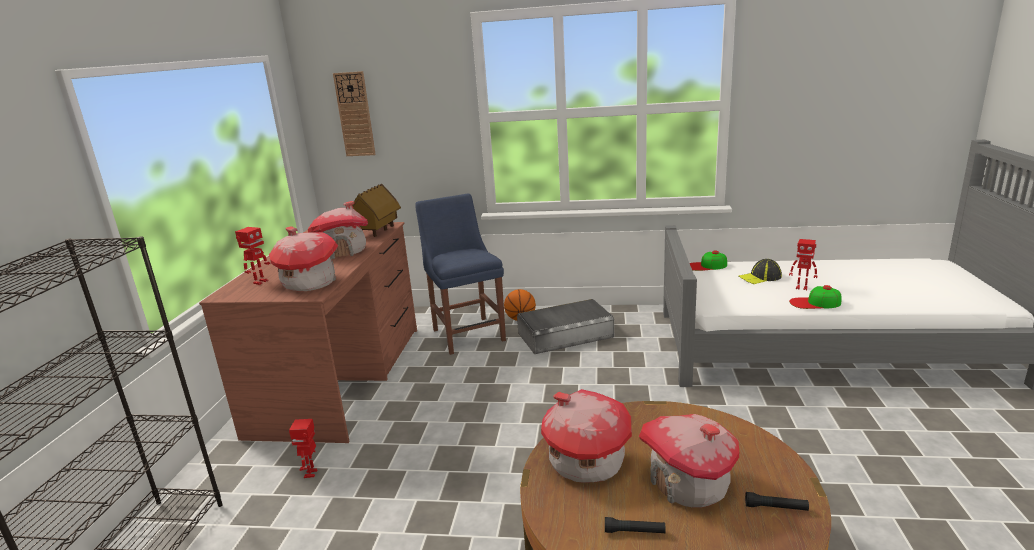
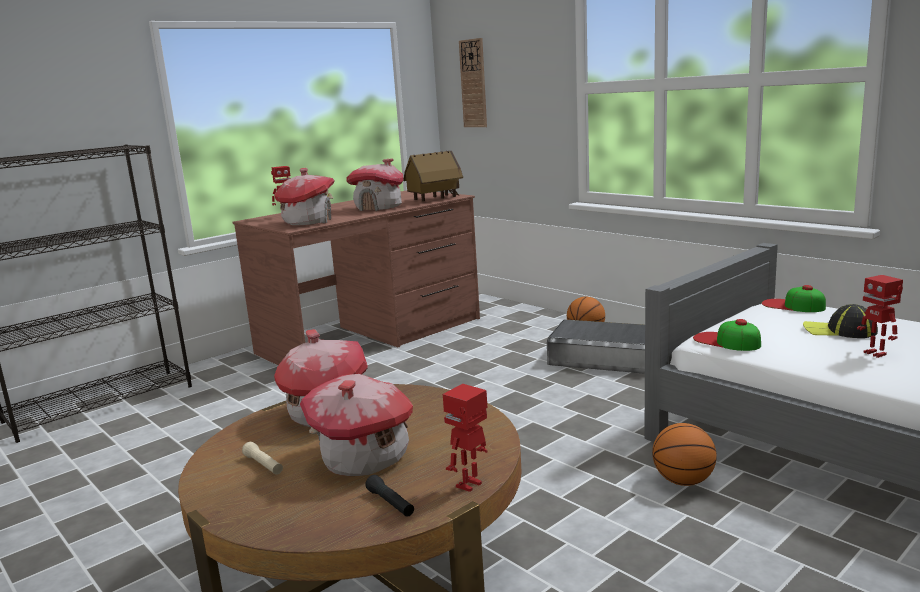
camera: 40 degrees right, 5 degrees down
(311, 473) = (258, 389): toy robot -> toy robot (470, 485)
(467, 333) = (517, 332): blue chair -> none
(634, 532) = (263, 465): black flashlight -> beige flashlight
(742, 406) = (683, 481): none -> basketball
(815, 303) = (854, 371): cap -> cap (726, 341)

